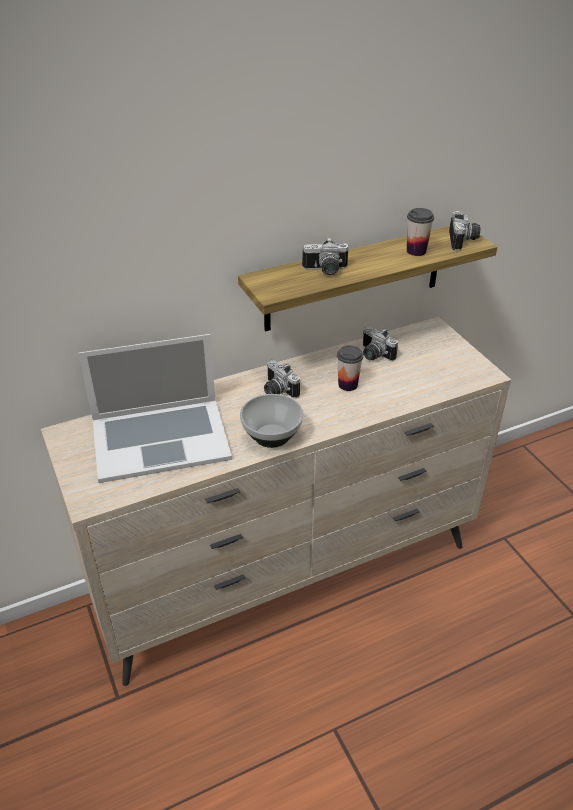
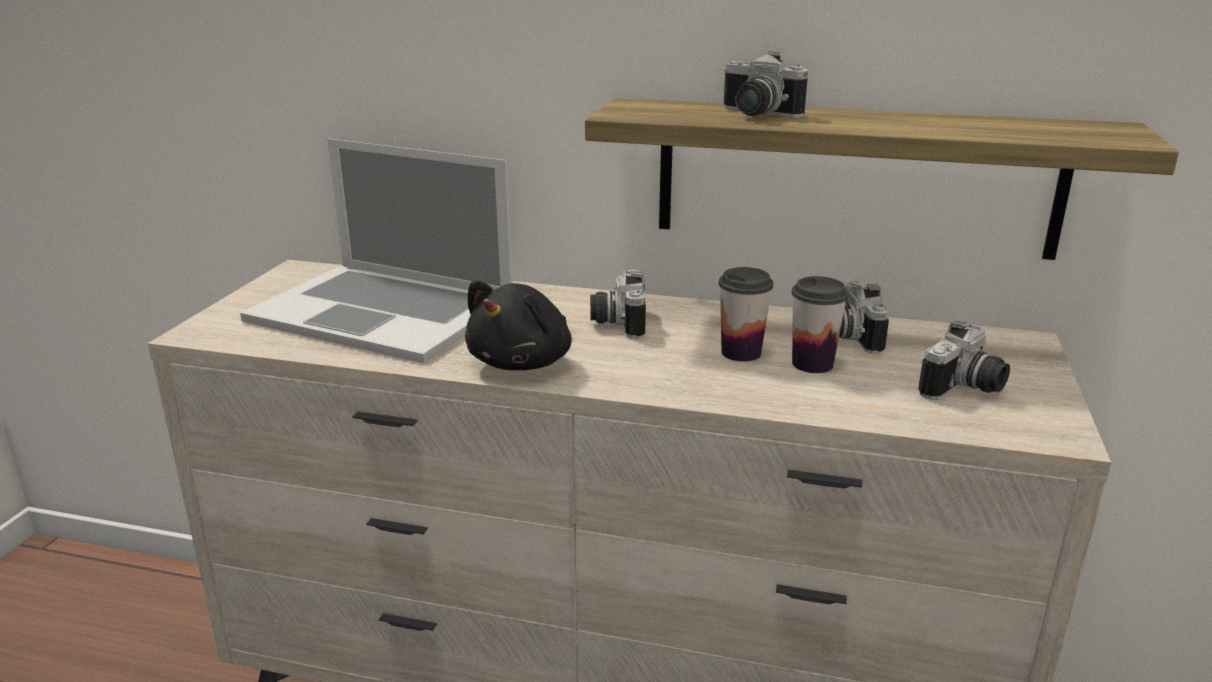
camera: 40 degrees right, 15 degrees down
(272, 435) = (523, 362): bowl -> black plush toy
(416, 251) = (971, 127): cup -> cup (812, 364)
(463, 241) = (1103, 134): camera -> camera (966, 389)

